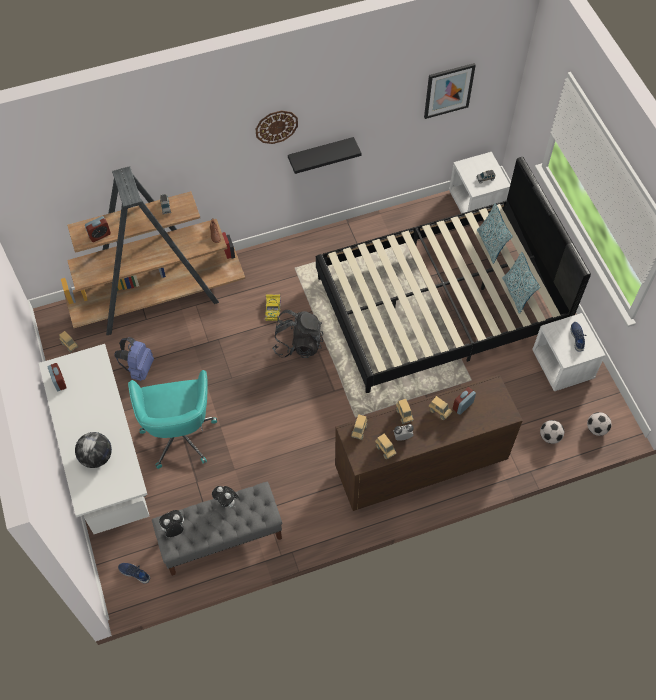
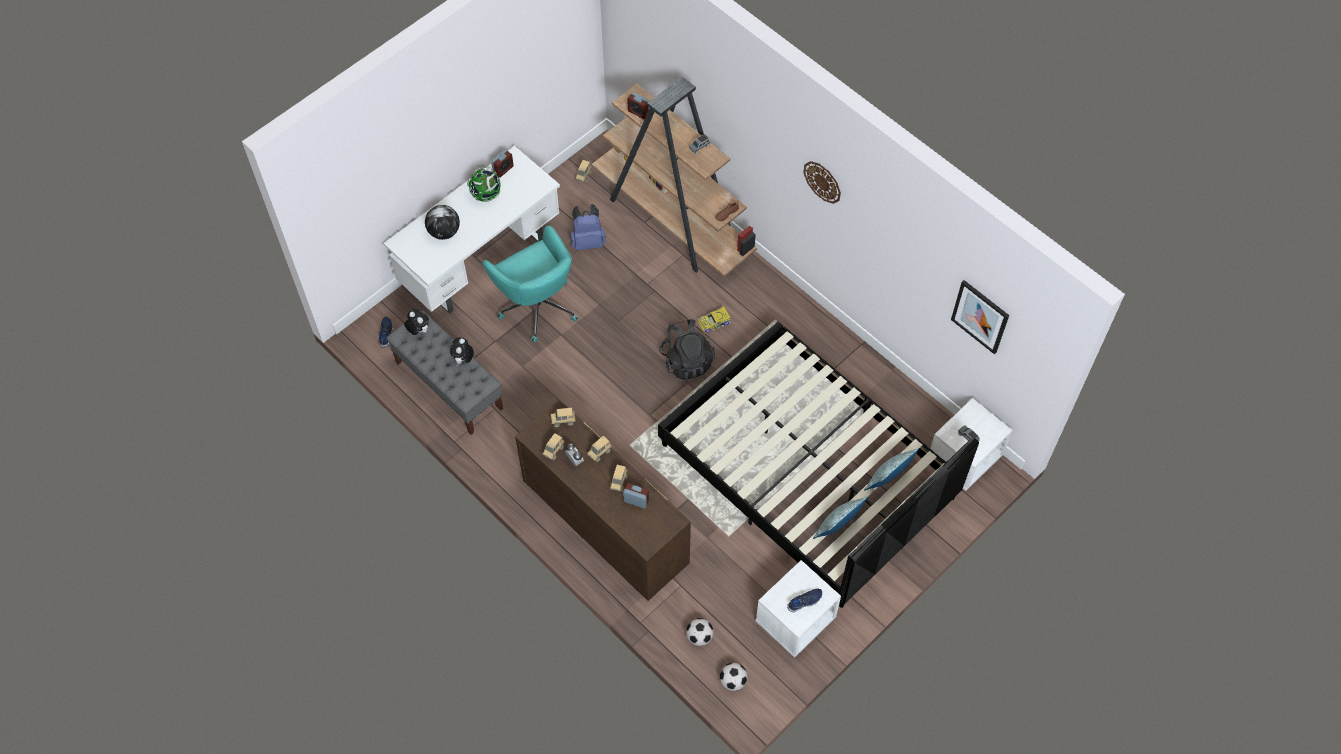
camera: 65 degrees right, 0 degrees up
(77, 406) = (486, 194): none -> globe
(179, 433) = (537, 305): turquoise office chair -> turquoise office chair turned 90 degrees counterclockwise
(321, 154) = (854, 249): black shelf -> none

